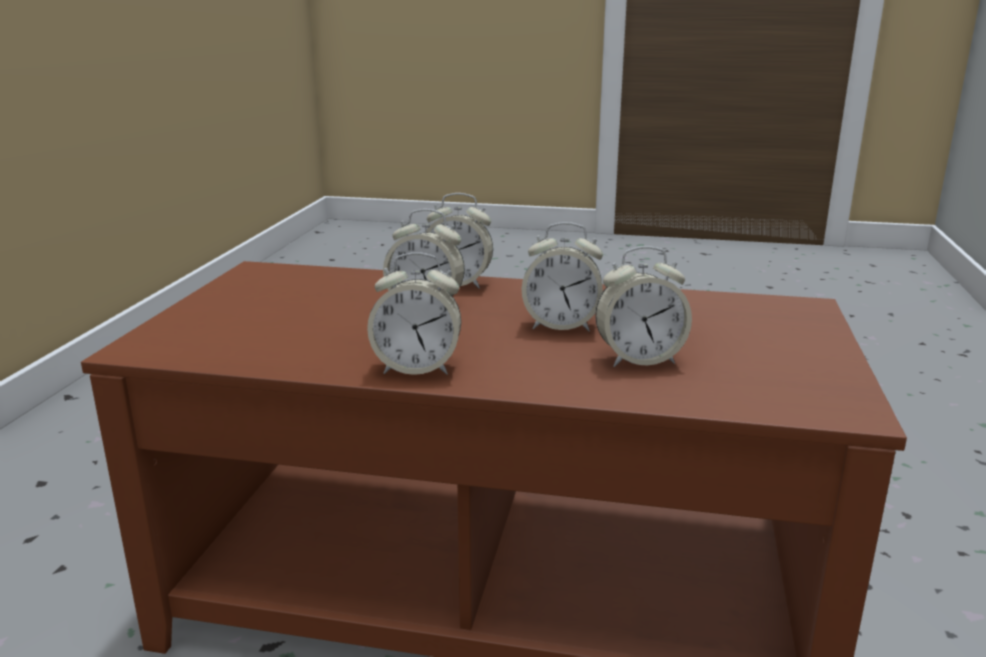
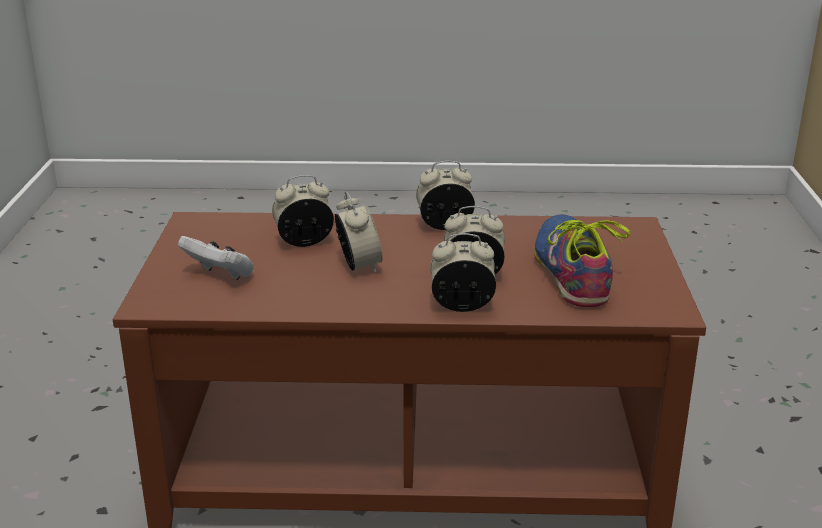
camera: 170 degrees right, 5 degrees up
(306, 304) = (571, 271): none -> shoe
(561, 325) = (359, 266): alarm clock -> alarm clock turned 75 degrees clockwise
(739, 326) = (220, 276): none -> white game controller

